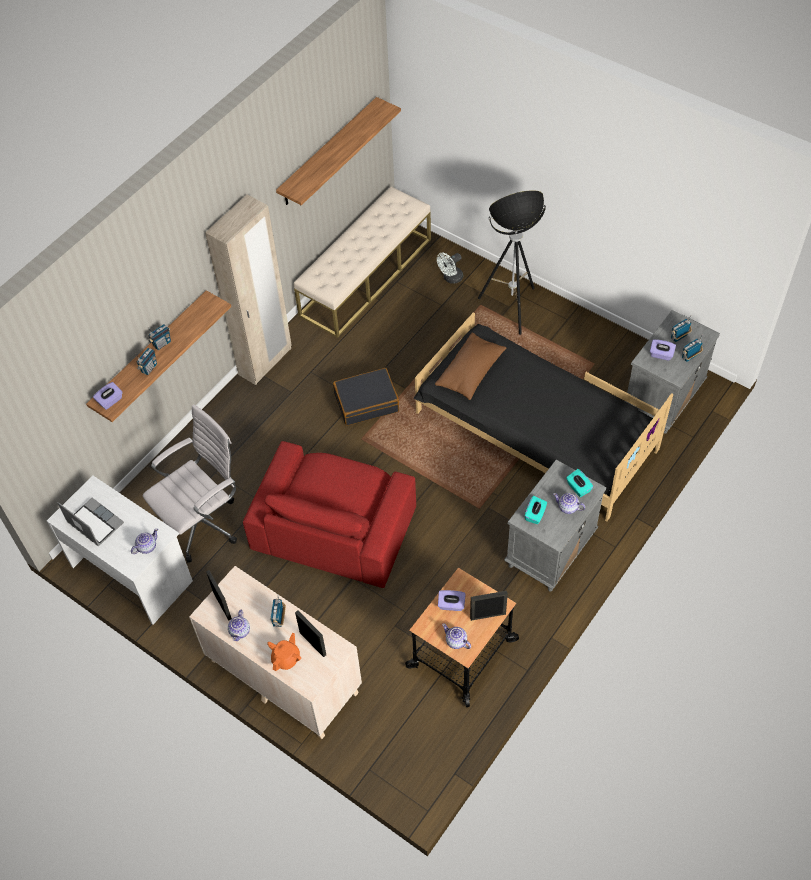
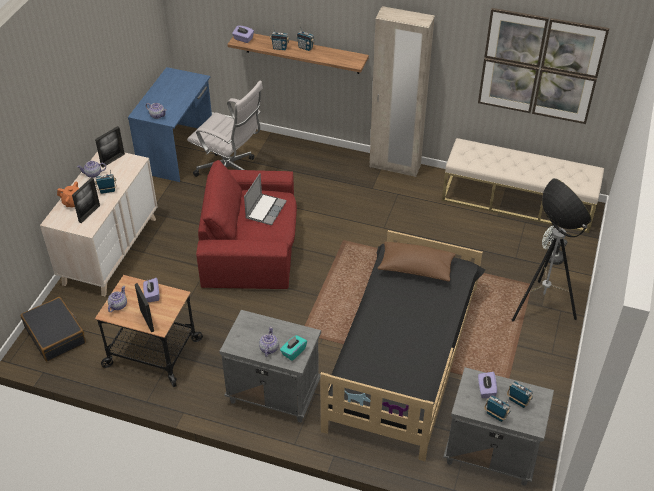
camera: 70 degrees right, 10 degrees down
(94, 523) = (170, 87): laptop -> laptop (265, 210)
(132, 572) = (178, 151): white desk -> blue desk
(328, 152) = (540, 66): shelf -> picture
(366, 402) = (382, 234): black suitcase -> black suitcase (55, 335)
(535, 515) = (253, 326): turquoise tissue box -> none

